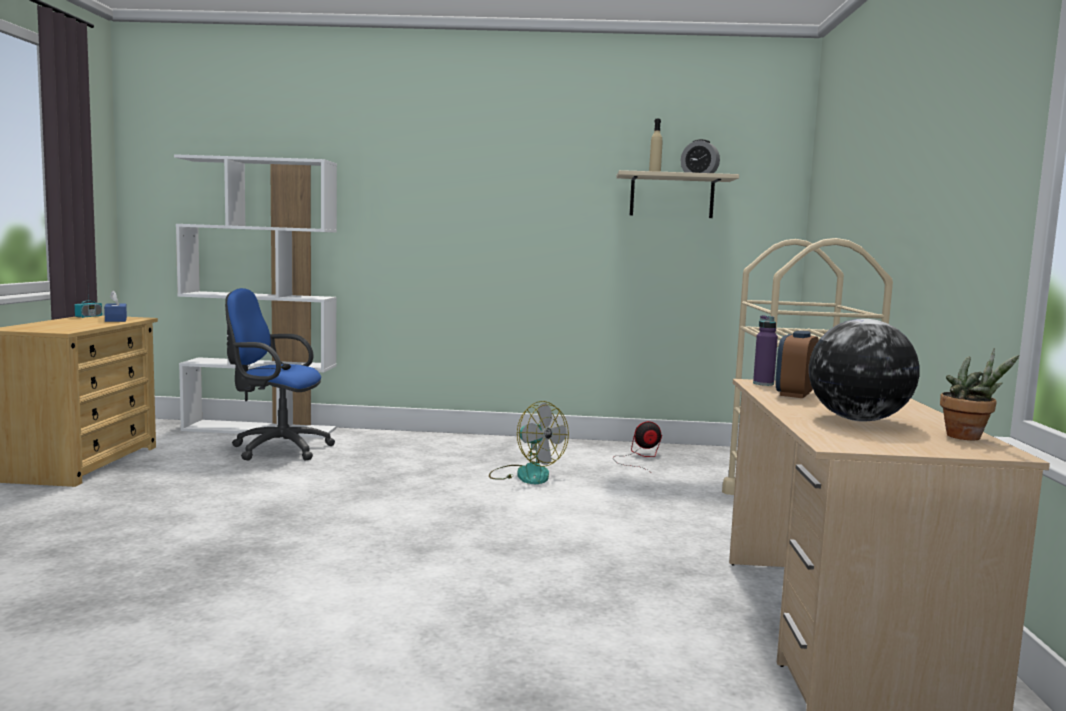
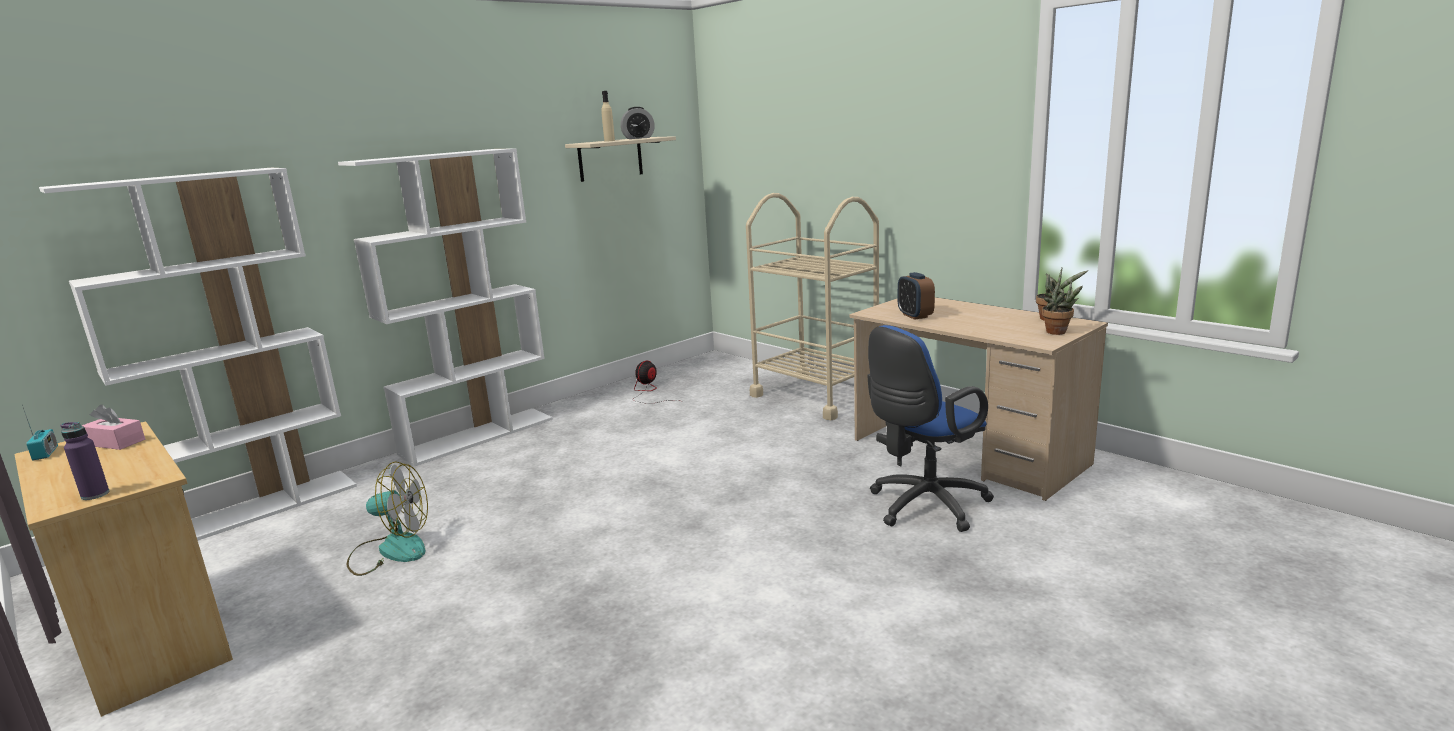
camera: 45 degrees left, 10 degrees up
(116, 320) = (116, 442): blue tissue box -> pink tissue box
(276, 449) = (341, 517): blue office chair -> blue office chair (923, 507)
(453, 438) = (478, 436): none -> white bookcase
(525, 474) = (612, 439): fan -> fan (390, 550)
(763, 384) = (876, 313): purple bottle -> purple bottle (95, 495)
(858, 420) = (994, 324): globe -> none
(910, 446) = (1059, 332): none -> potted plant

